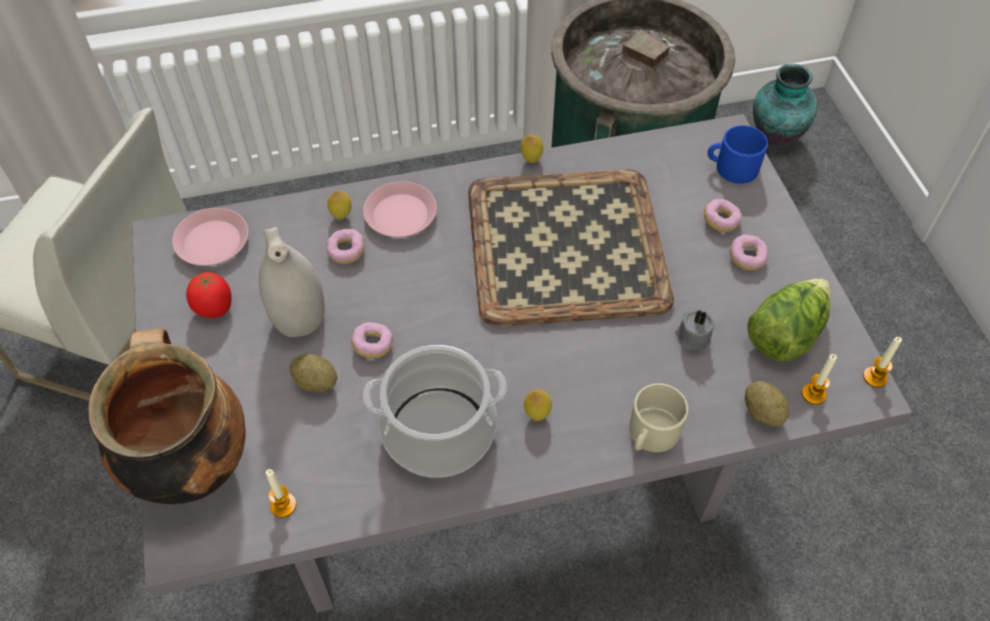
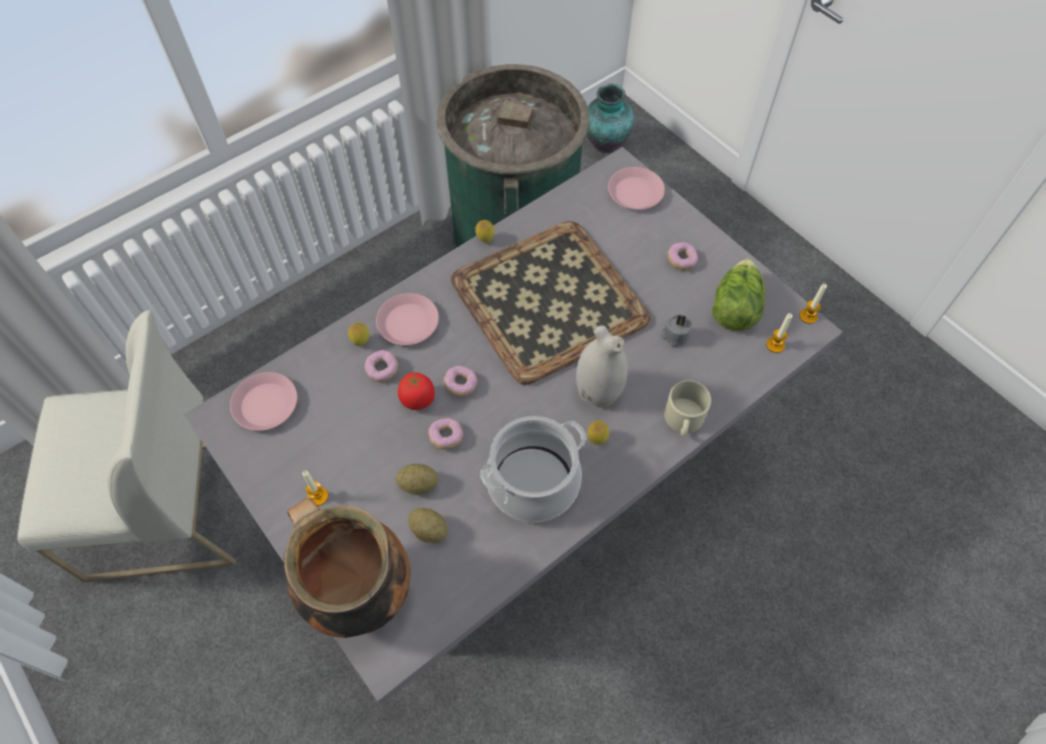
camera: 25 degrees left, 5 degrees up
(214, 308) = (301, 459): tomato -> tomato (418, 400)
(283, 505) = (448, 590): candle -> candle (318, 496)
(299, 318) = (375, 439): white vase -> white vase (598, 390)
(720, 221) = (649, 238): donut -> donut (461, 385)
(731, 167) = (635, 193): blue mug -> pink plate
(762, 412) = (748, 372): potato -> potato (429, 530)

